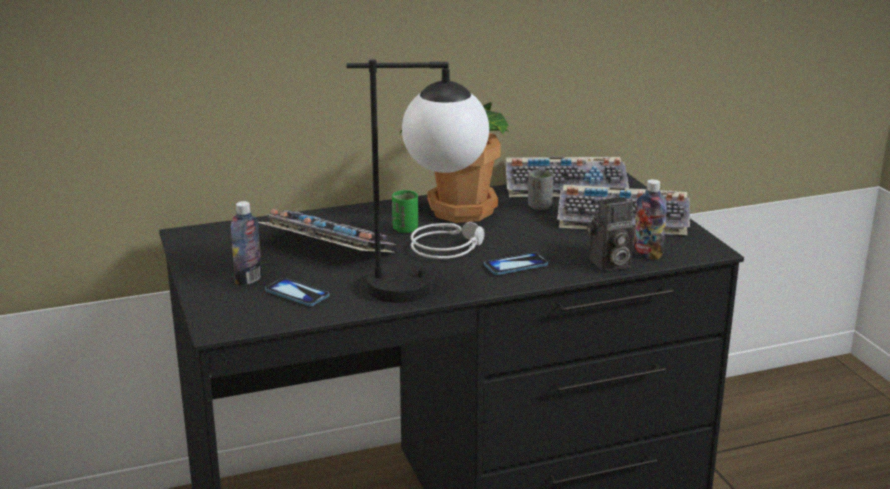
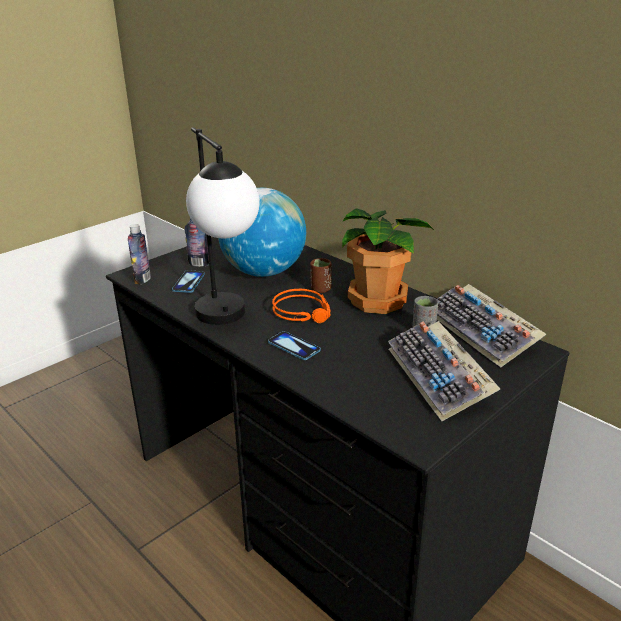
camera: 65 degrees right, 5 degrees up
(323, 248) = (264, 272): keyboard -> globe
(405, 229) = (321, 289): green cup -> brown cup
(447, 247) = (304, 312): grey headphones -> orange headphones
(609, 264) = (332, 390): camera -> none
(647, 254) = (373, 406): bottle -> bottle (142, 279)

